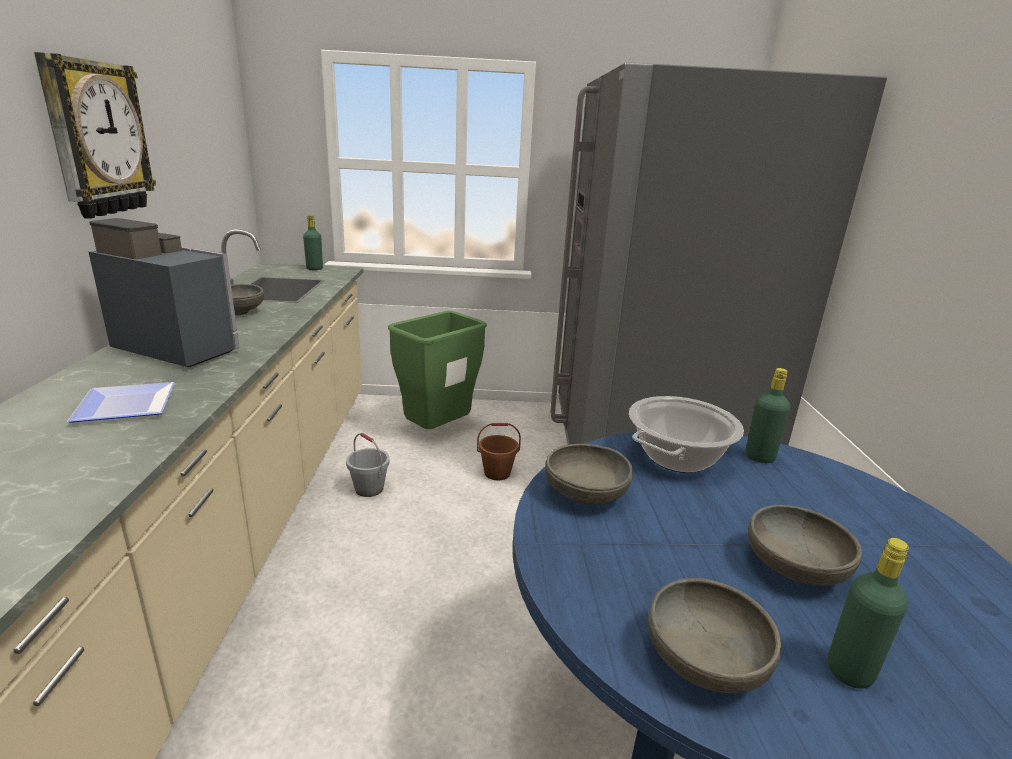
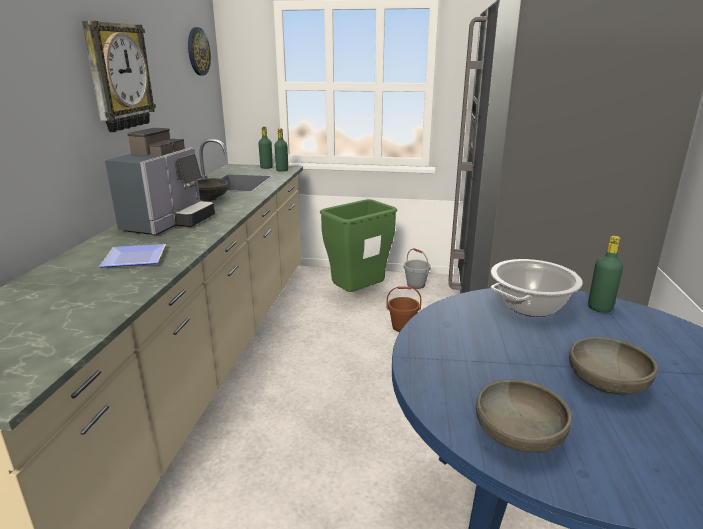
camera: 10 degrees right, 0 degrees up
(179, 348) = (169, 222): coffee machine -> coffee machine turned 75 degrees clockwise
(217, 111) = (198, 51): none -> wall clock
(369, 489) = (303, 334): grey bucket -> grey bucket (416, 285)
(585, 494) = (451, 328): grey bowl -> none
(849, 671) = (630, 451): green bottle -> green bottle (282, 170)

